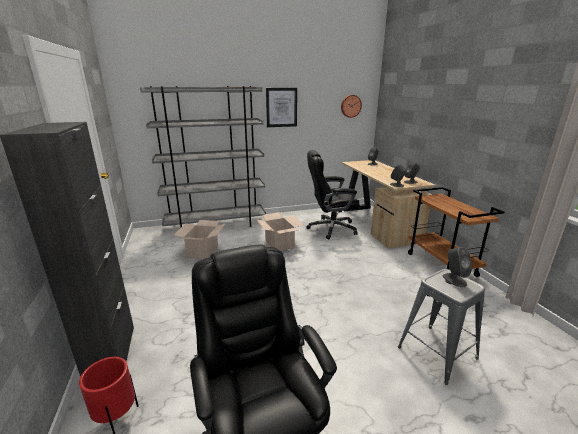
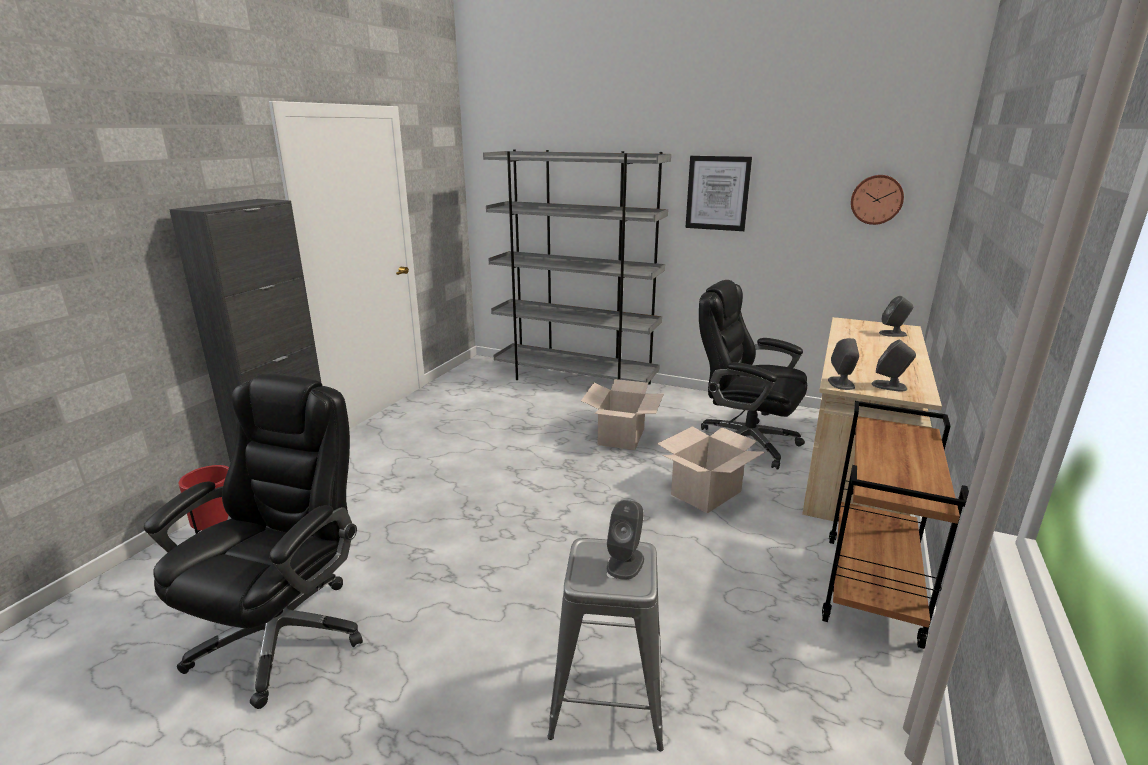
camera: 40 degrees right, 0 degrees up
(203, 252) = (508, 411): cardboard box -> cardboard box (706, 493)

